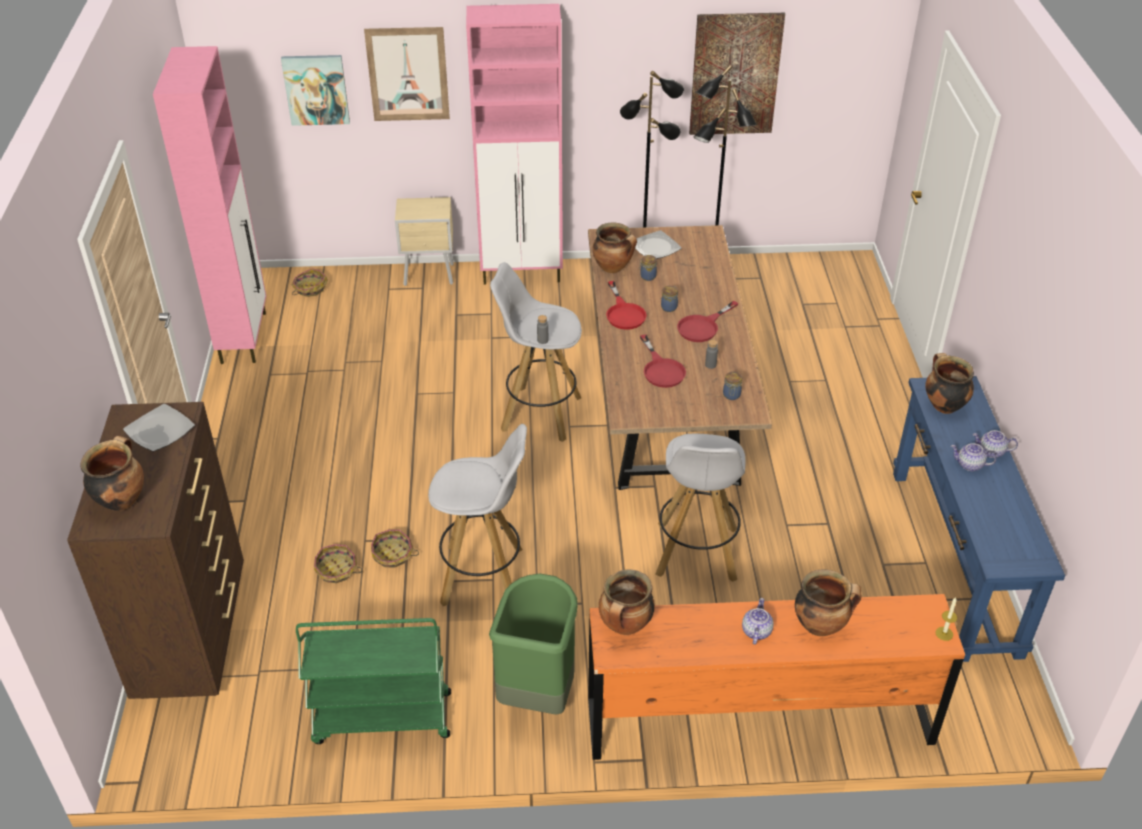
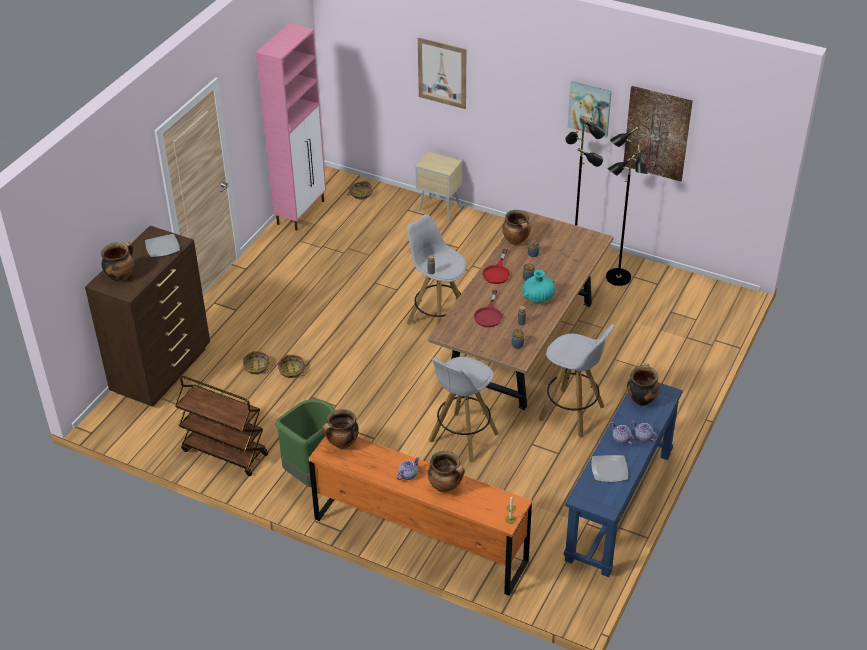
camera: 30 degrees right, 0 degrees up
(316, 89) = (386, 67): picture -> picture (589, 108)
(381, 718) = (224, 452): green cart -> brown cart
(484, 576) = (332, 402): white stool -> white stool (573, 413)
(522, 274) = (499, 228): pink cabinet -> none
(655, 247) = (555, 236): plate -> plate (609, 469)
(702, 327) = (538, 297): red frying pan -> turquoise vase

